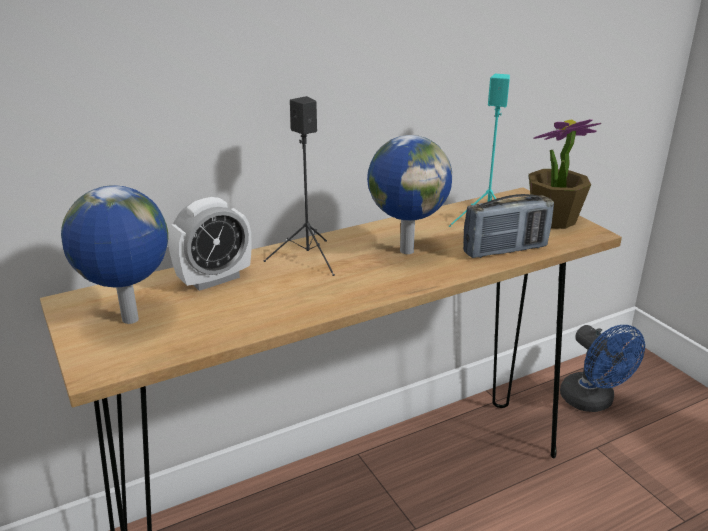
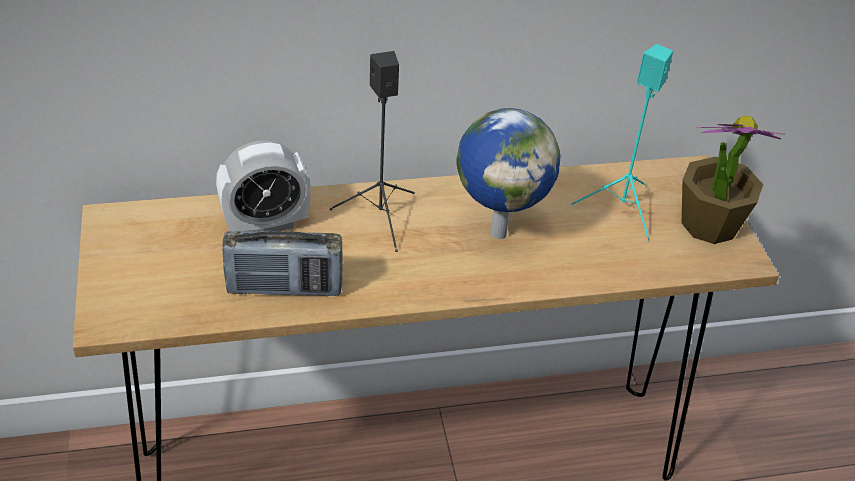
camera: 15 degrees right, 15 degrees up
(130, 320) = (159, 263): globe -> none
(505, 250) = (616, 262): radio -> radio (284, 288)
(593, 402) = (757, 420): blue fan -> none

